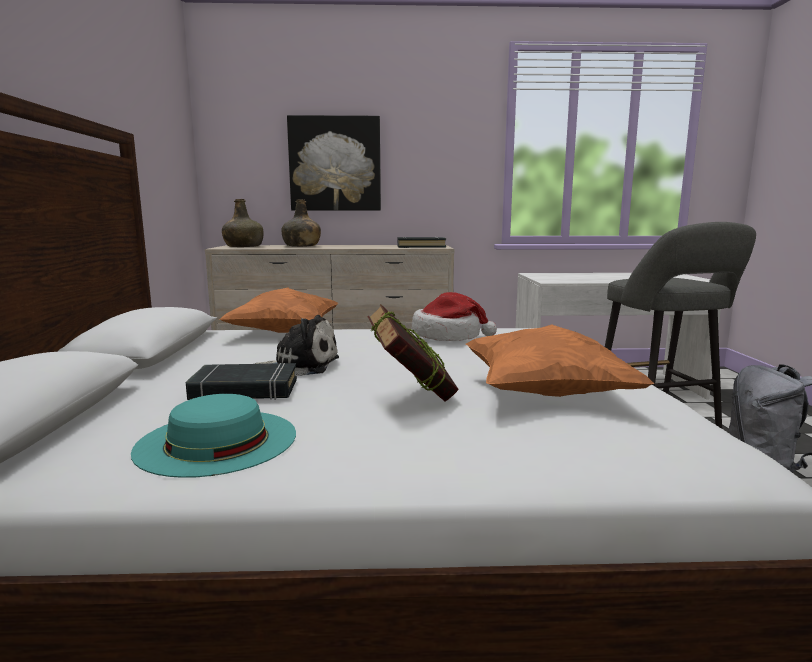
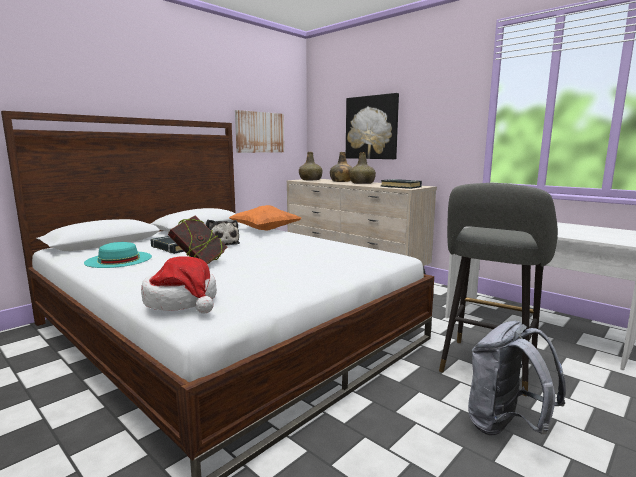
camera: 45 degrees right, 0 degrees up
(153, 160) = (259, 132): none -> picture
(349, 246) = (362, 183): none -> green bottle
(448, 336) = (321, 246): hat -> hat (182, 301)
(546, 394) = (249, 279): orange pillow -> none

